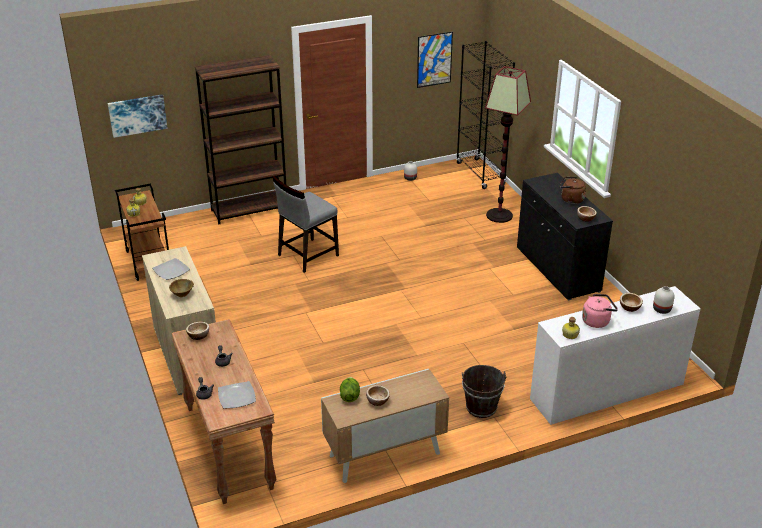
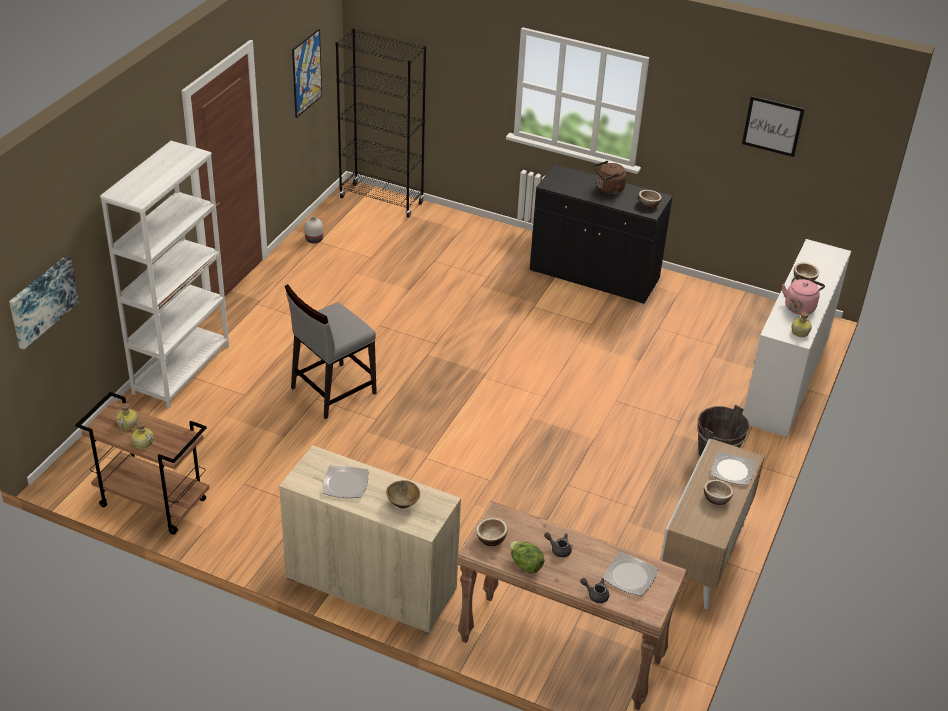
camera: 45 degrees left, 5 degrees up
(249, 210) = (181, 369): brown bookcase -> white bookcase
(307, 255) = (332, 390): grey chair -> grey chair turned 45 degrees clockwise
(349, 396) = (688, 510): lettuce -> lettuce (525, 565)
(413, 393) = (732, 471): none -> plate
(499, 215) = (464, 242): floor lamp -> none
(662, 309) = (827, 267): white vase -> none
(683, 182) = (772, 126): none -> picture

